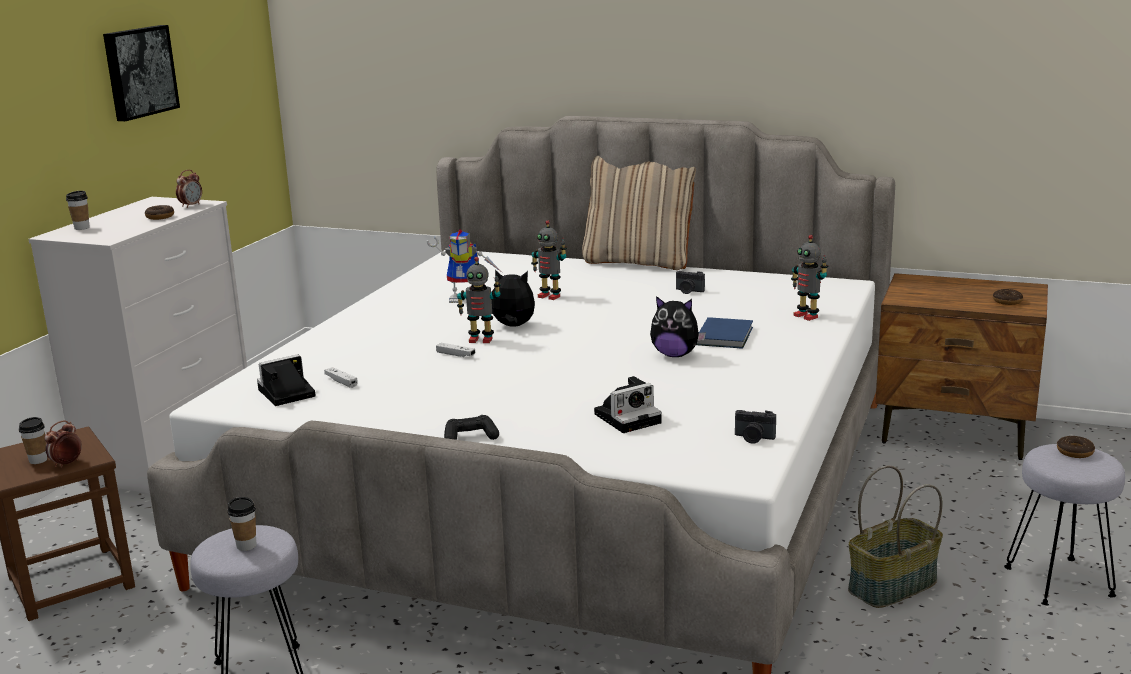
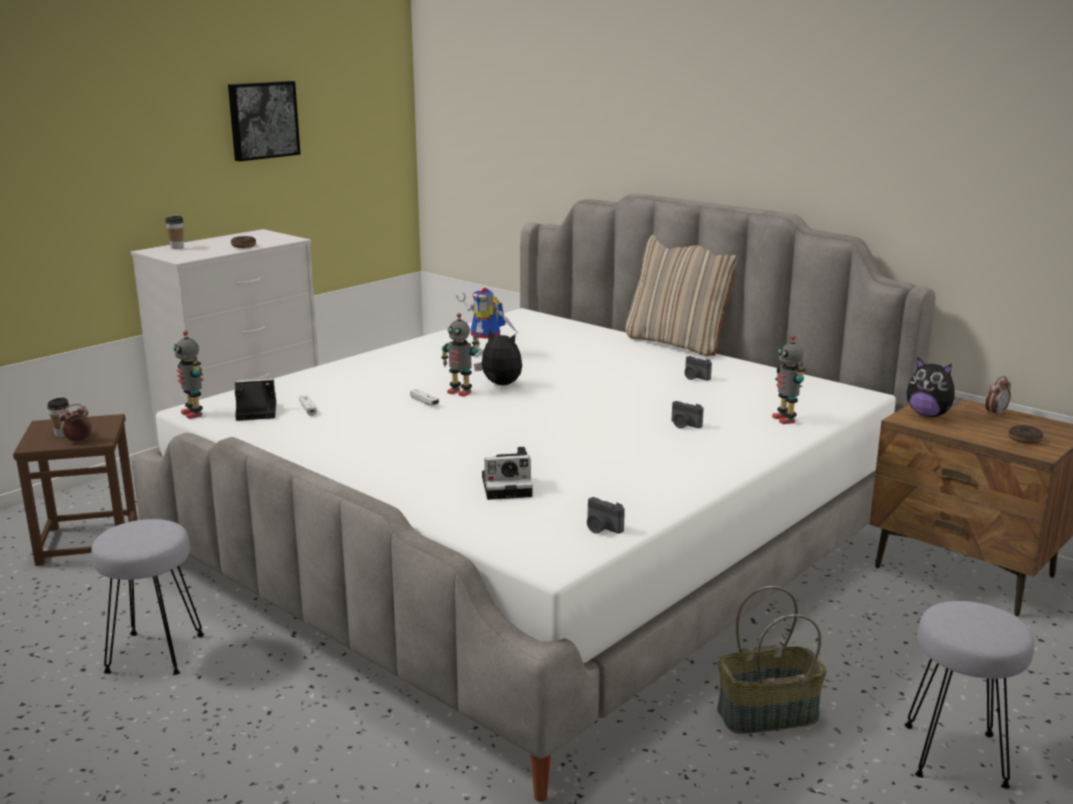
camera: 20 degrees right, 0 degrees up
(191, 205) = (279, 240): alarm clock -> alarm clock (995, 414)
(246, 546) = (141, 536): cup -> none
(470, 437) = (355, 477): black game controller -> none
(550, 296) = (562, 363): toy robot -> toy robot (193, 414)
(675, 355) = (616, 435): plush toy -> plush toy (929, 415)
(726, 335) = (684, 425): blue book -> camera
(1075, 452) = (985, 615): donut -> none

